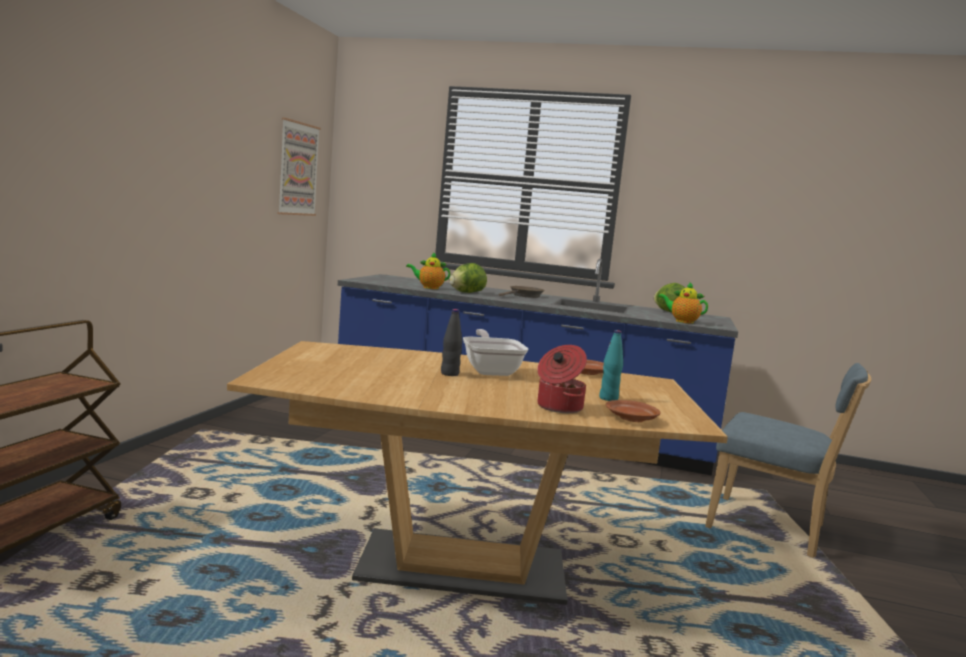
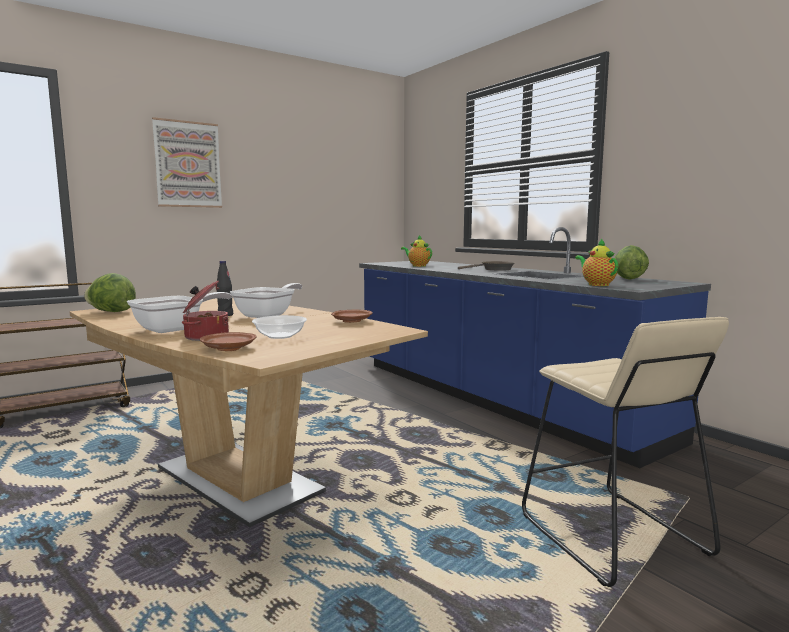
camera: 40 degrees right, 0 degrees up
(297, 169) = (360, 183): picture -> picture (188, 164)
(466, 292) = (439, 268): lettuce -> lettuce (111, 312)
(487, 400) = (175, 329): none -> frying pan
(608, 398) = (280, 336): turquoise bottle -> bowl
(772, 529) = (610, 535): blue chair -> beige stool

